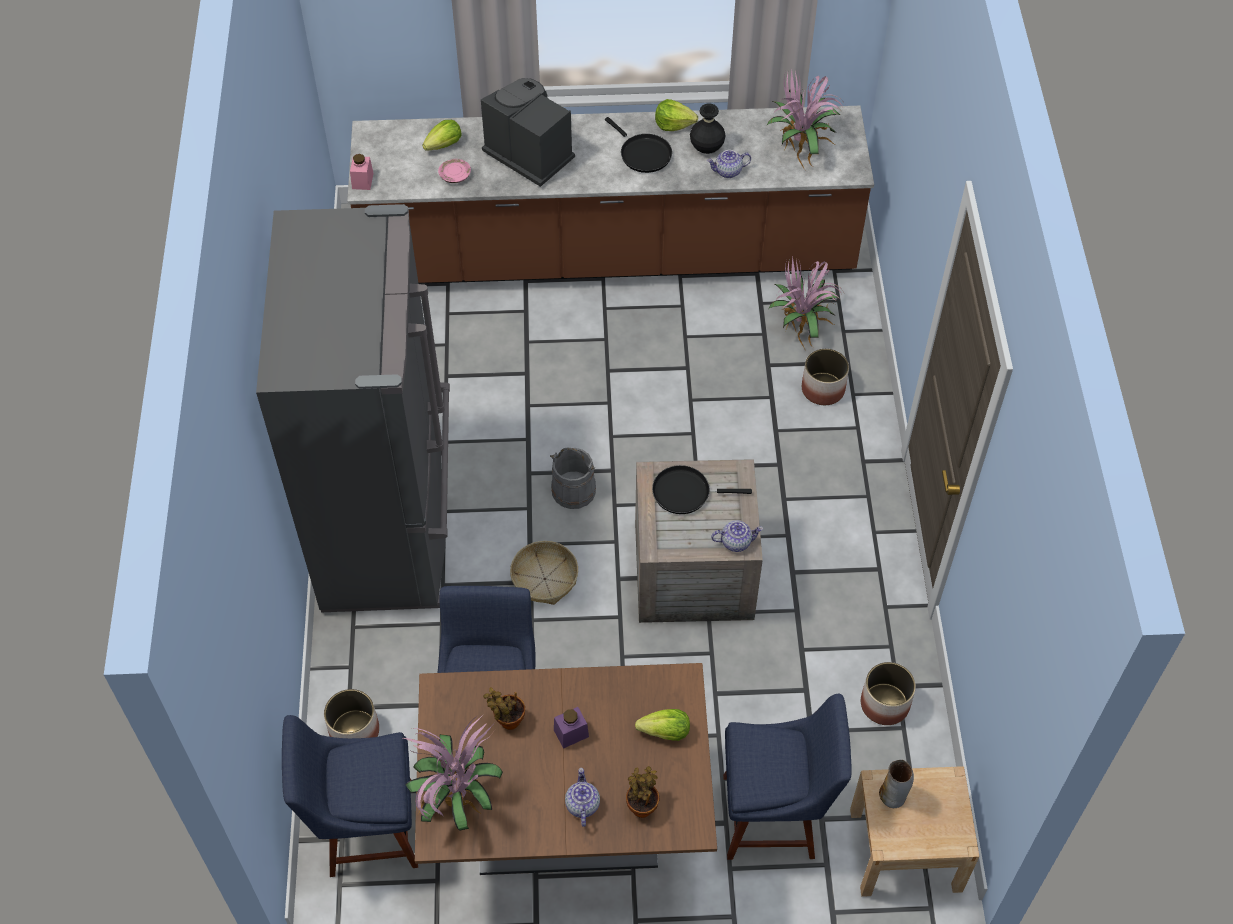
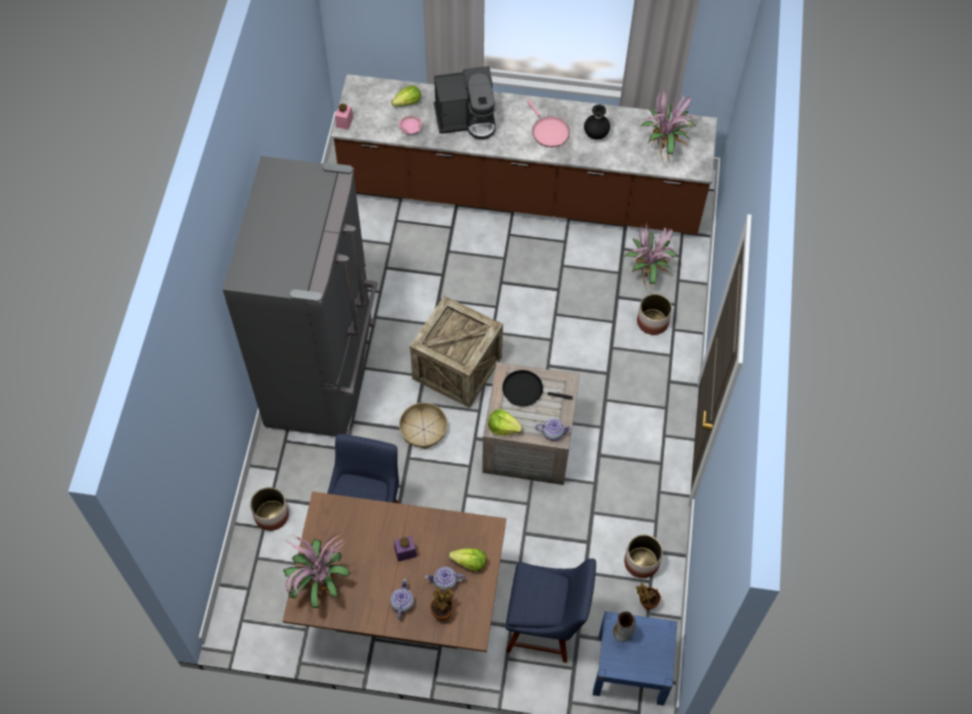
camera: 10 degrees right, 5 degrees up
(365, 829) = (265, 585): blue chair -> none
(507, 720) = (364, 535): potted plant -> potted plant (646, 602)
(529, 154) = (466, 119): coffee machine -> coffee machine turned 120 degrees clockwise
(573, 490) = (457, 368): grey bucket -> crate
(643, 154) = (549, 131): black frying pan -> pink frying pan
(674, 124) = (576, 111): lettuce -> lettuce (503, 427)
(728, 172) = (607, 155): teapot -> teapot (445, 582)
(905, 850) = (631, 668): beige nightstand -> blue nightstand

